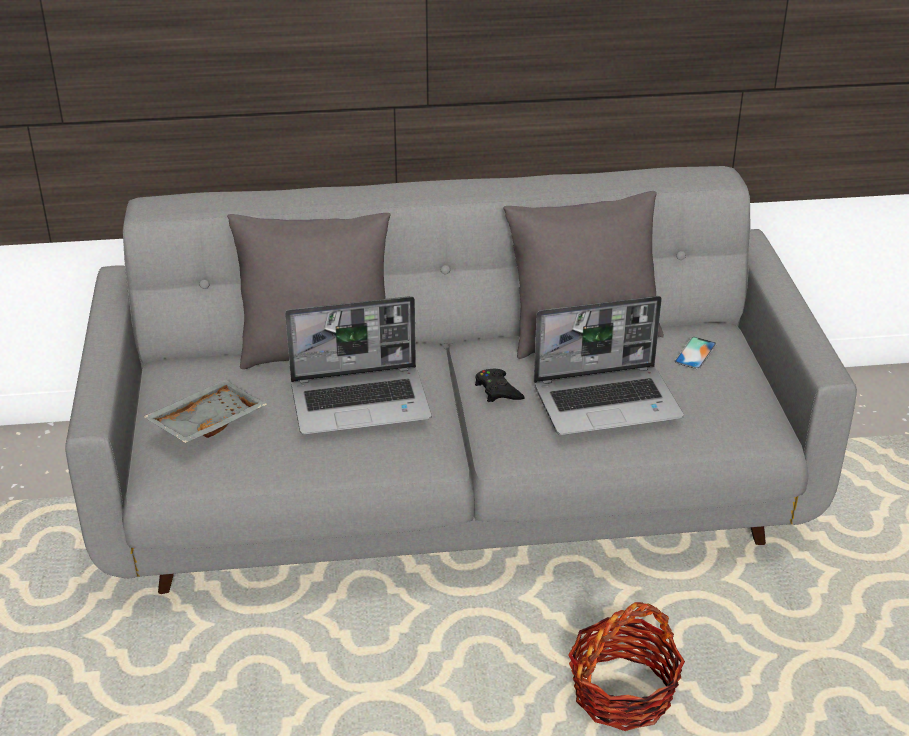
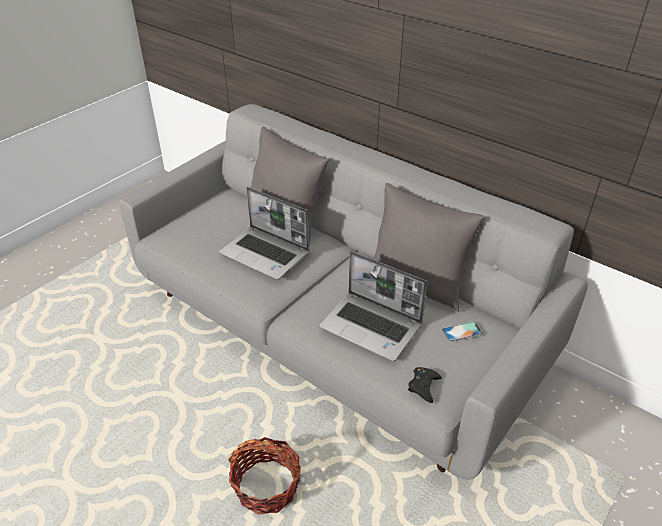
camera: 45 degrees right, 5 degrees up
(206, 422) = (199, 225): grey tray -> none
(497, 390) = (332, 286): black game controller -> black game controller (423, 386)

